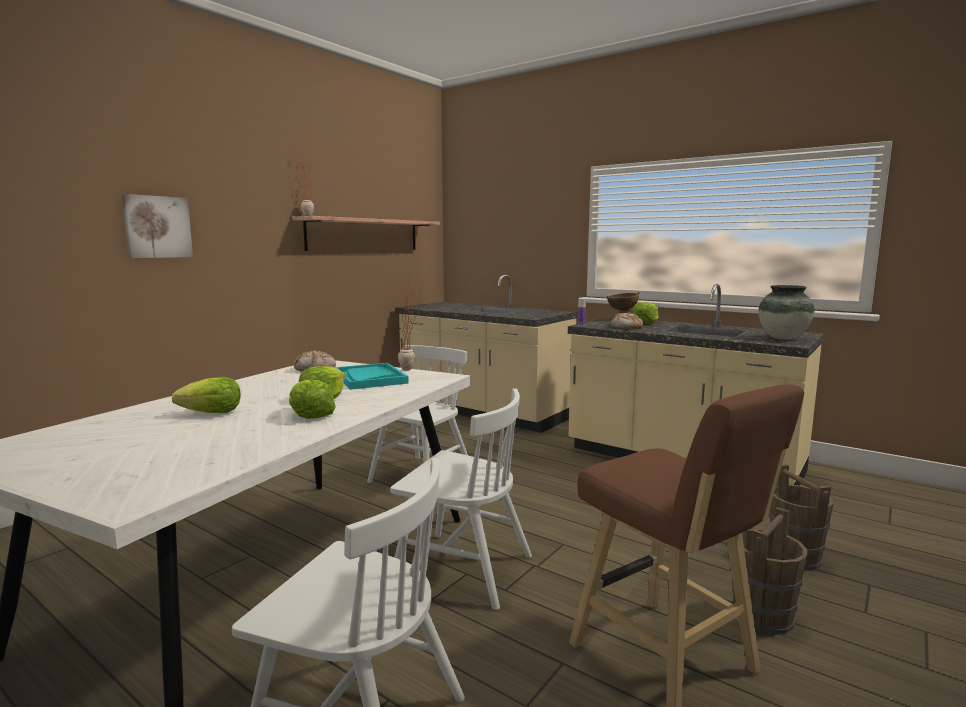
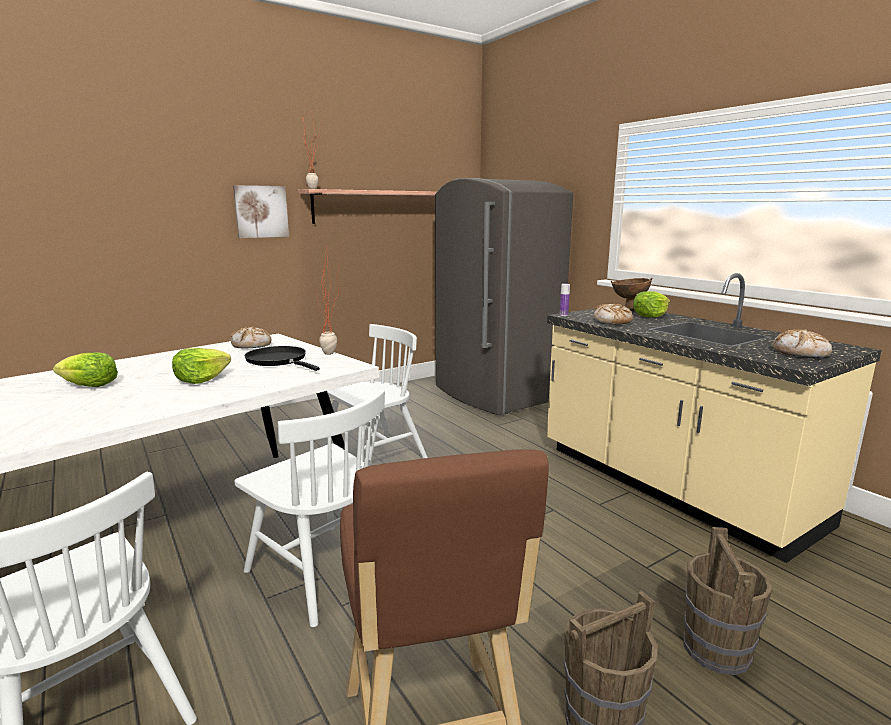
camera: 20 degrees right, 5 degrees up
(157, 227) = (158, 202): picture -> picture (261, 211)
(310, 415) = (157, 398): lettuce -> none
(370, 378) = (279, 361): turquoise tray -> black frying pan
(483, 411) = (495, 395): beige counter -> grey fridge
(783, 338) = (800, 353): vase -> bread

